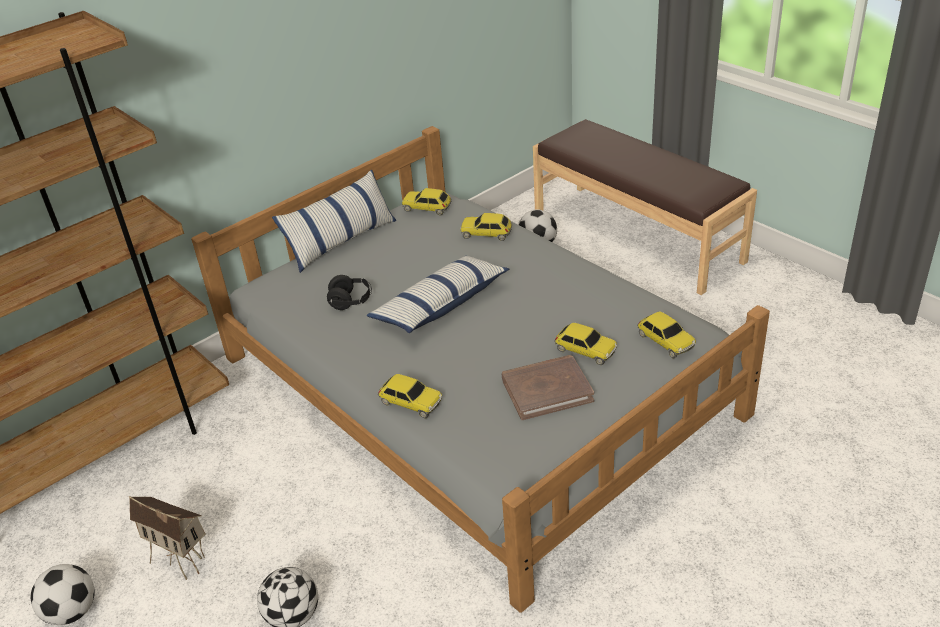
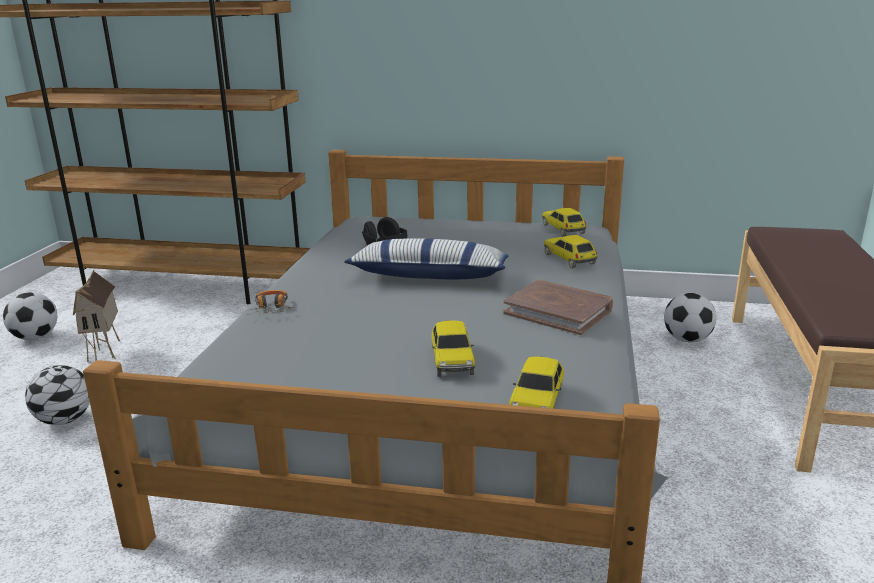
camera: 50 degrees right, 15 degrees down
(341, 241) = (465, 221): pillow -> none
(410, 402) = (270, 309): toy car -> headphones
(547, 390) = (357, 361): brown book -> brown book (558, 311)

